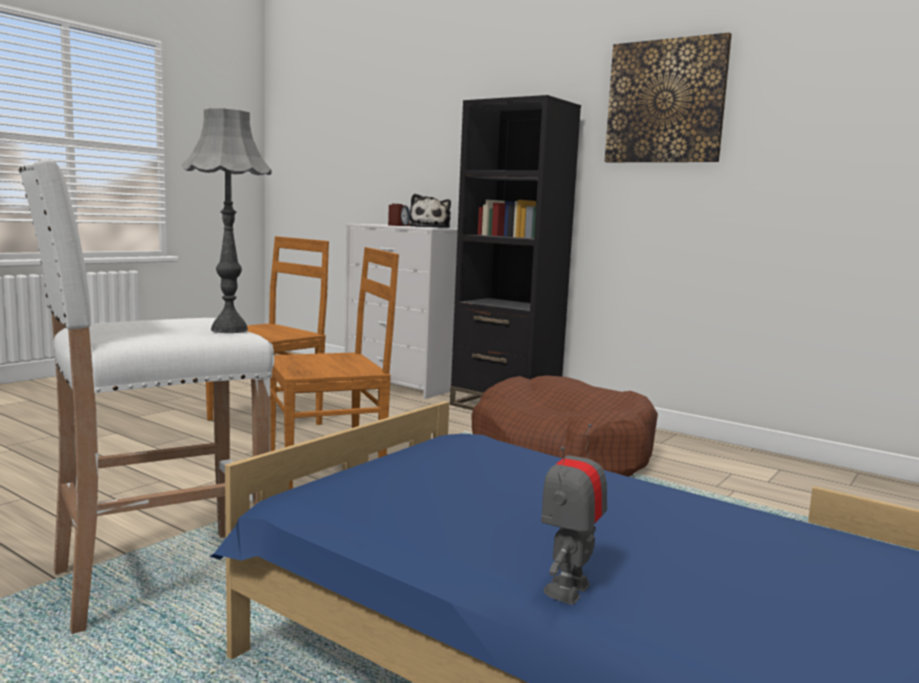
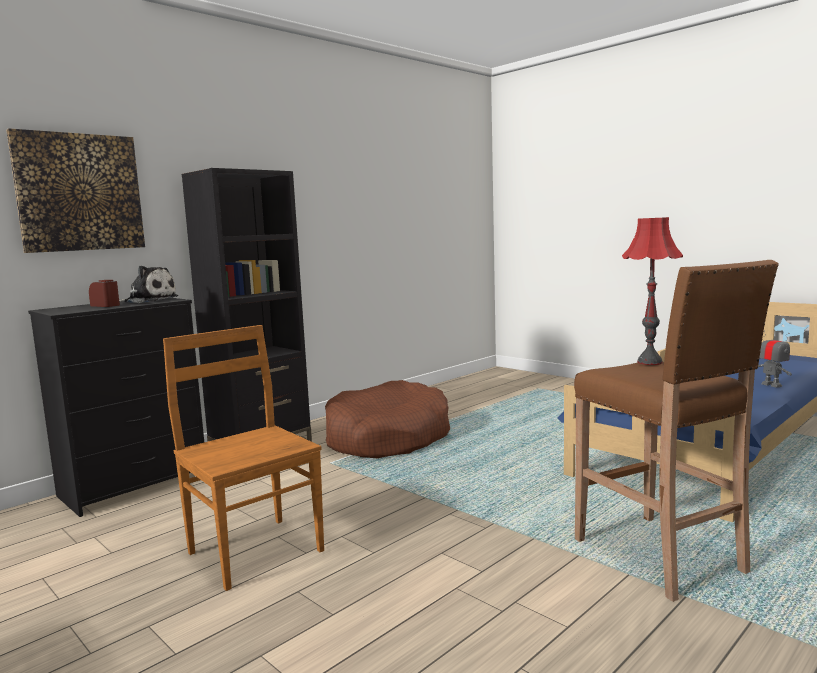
camera: 80 degrees left, 0 degrees up
(155, 579) = (661, 557): white stool -> brown stool
(229, 330) = (650, 362): grey table lamp -> red table lamp
(329, 473) = (434, 510): brown chair -> none
(403, 384) = (135, 485): white dresser -> black dresser
(568, 590) = (772, 385): toy robot -> toy robot turned 150 degrees counterclockwise
(665, 101) = (313, 178): picture -> picture (79, 192)

